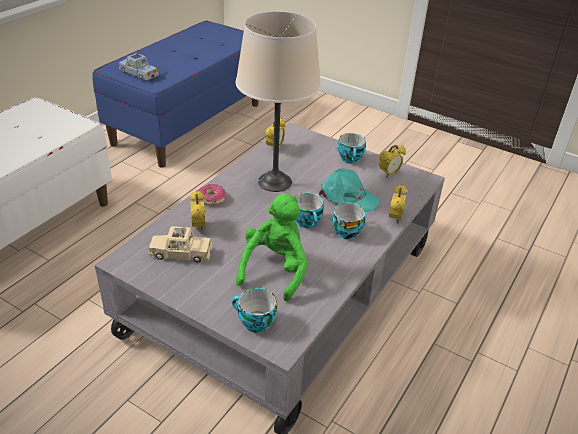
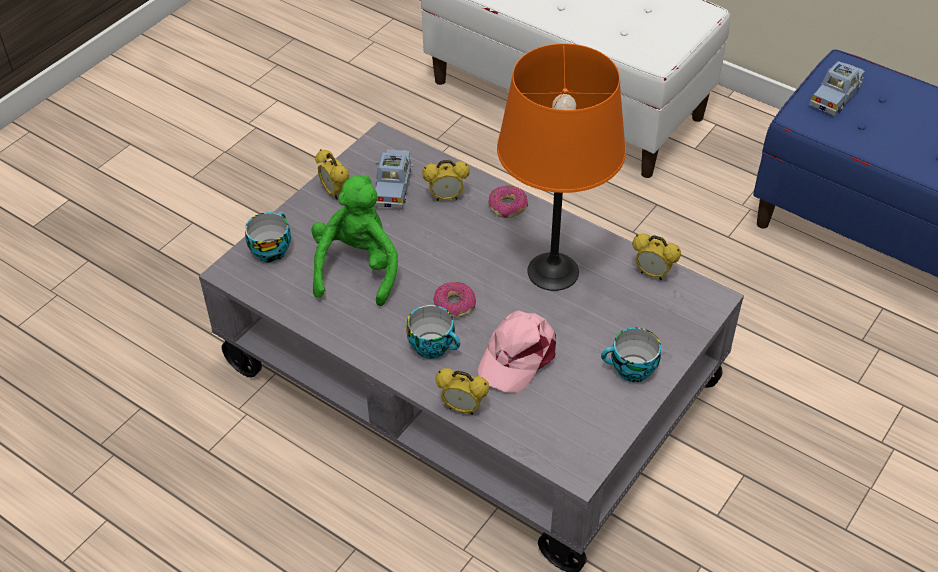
camera: 95 degrees right, 10 degrees up
(181, 253) = (393, 185): beige toy car -> blue toy car
(274, 182) = (553, 271): beige table lamp -> orange table lamp
(275, 269) = (357, 268): green plush toy -> green plush toy turned 105 degrees counterclockwise
(308, 222) = (454, 304): cup -> donut
(348, 197) = (517, 355): turquoise cap -> pink cap
(389, 174) = (588, 418): alarm clock -> alarm clock (335, 192)

